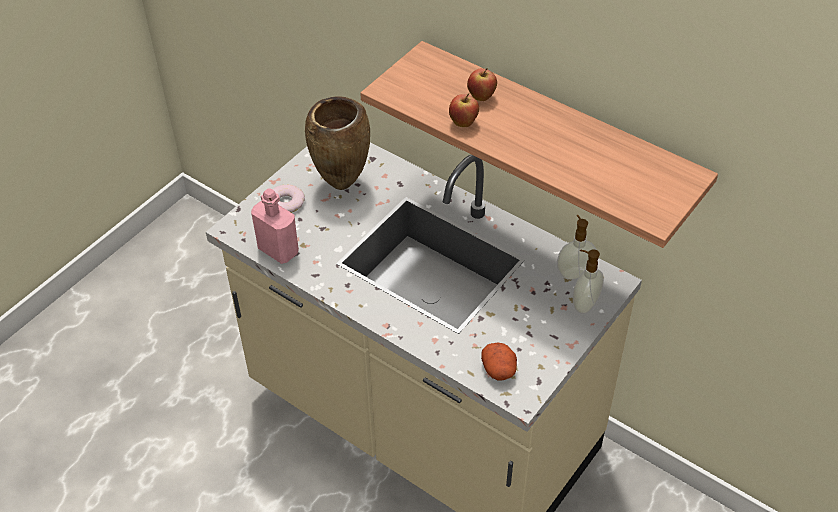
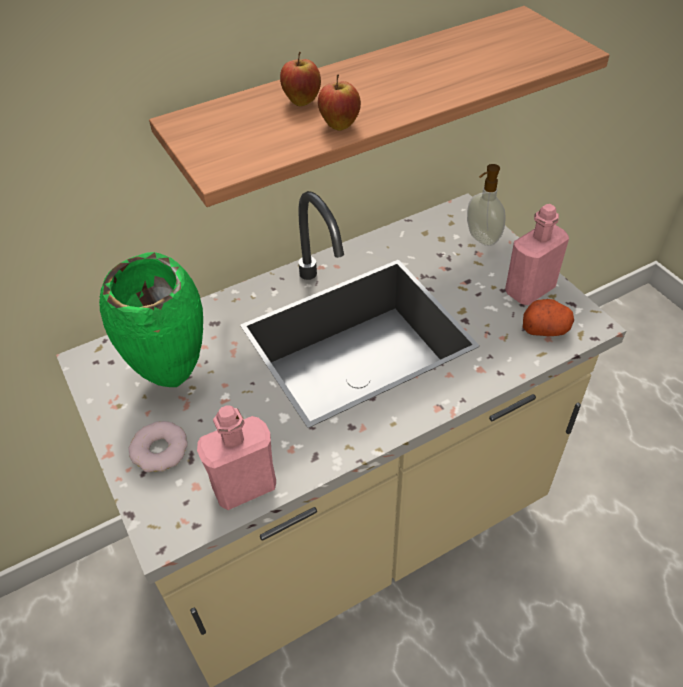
camera: 65 degrees left, 0 degrees up
(342, 185) = (175, 379): brown vase -> green vase
(538, 350) = (529, 290): none -> pink bottle
(574, 273) = (436, 231): soap dispenser -> none

